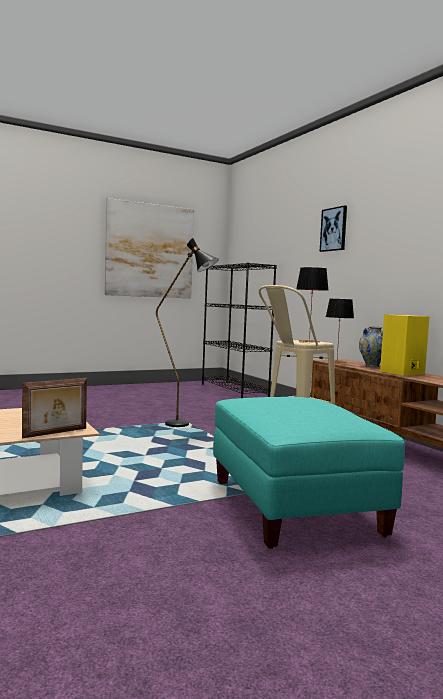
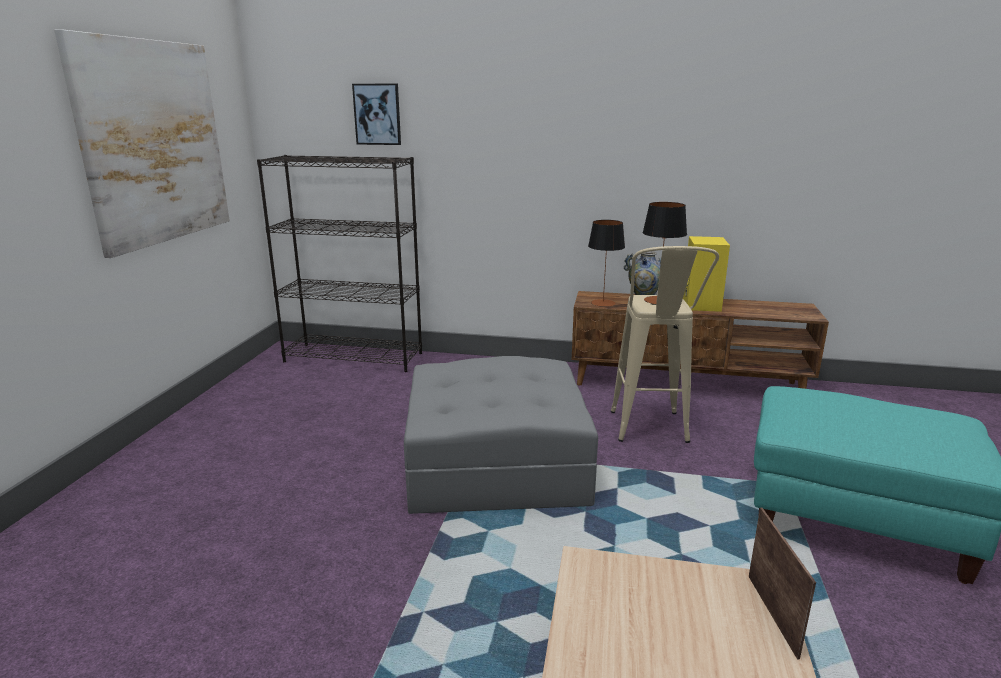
camera: 50 degrees left, 15 degrees up
(185, 425) = (496, 461): black floor lamp -> grey ottoman
(334, 229) = (538, 111): picture -> picture (377, 114)

